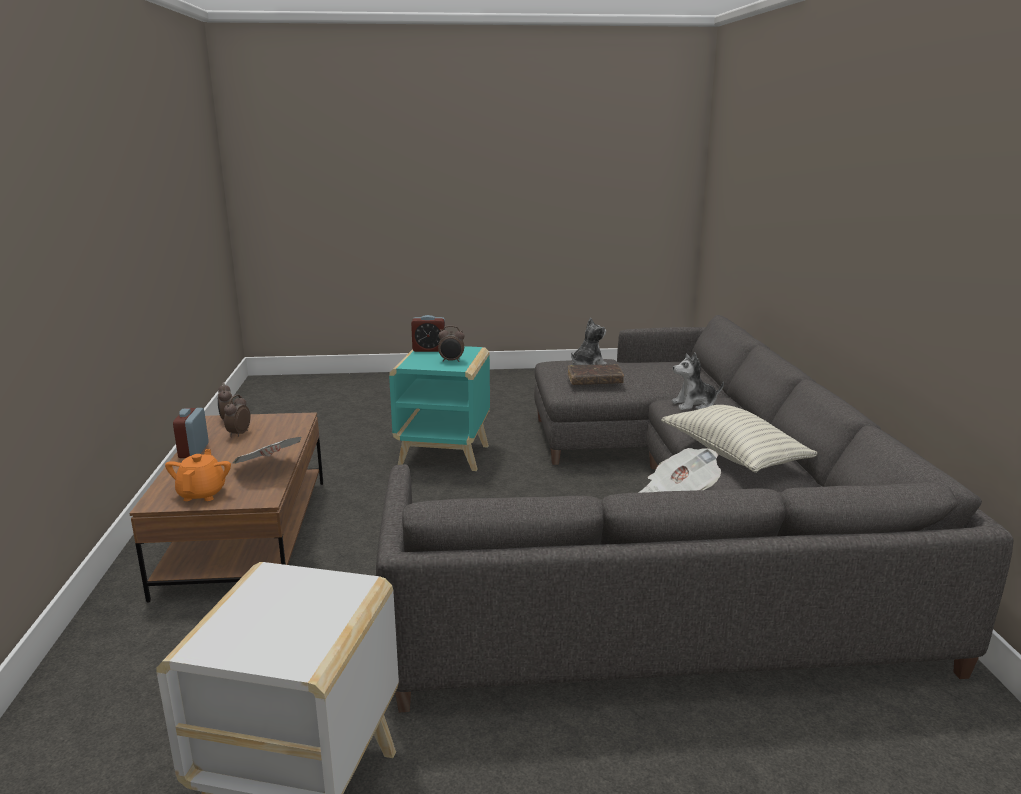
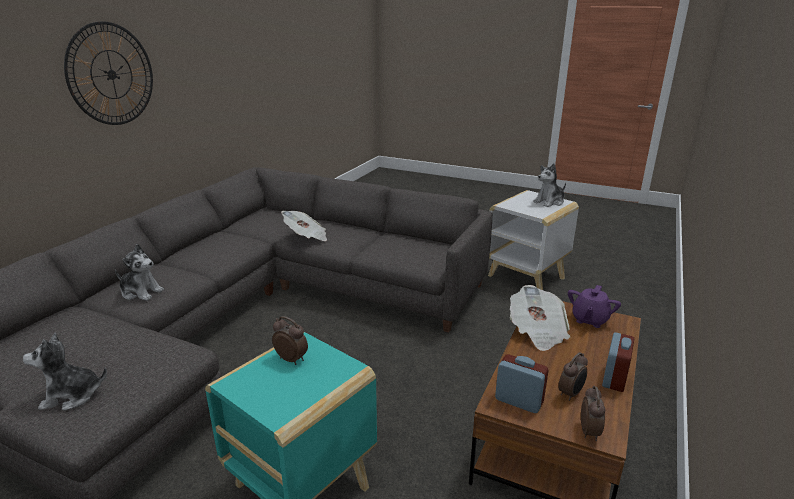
camera: 150 degrees left, 5 degrees up
(202, 494) = (589, 320): orange teapot -> purple teapot
(242, 632) = (549, 202): none -> plush toy
(429, 349) = (283, 403): alarm clock -> alarm clock (519, 401)
(594, 381) = (139, 352): brown book -> none
(733, 455) = (225, 248): pillow -> none
(898, 208) = (111, 74): none -> wall clock

